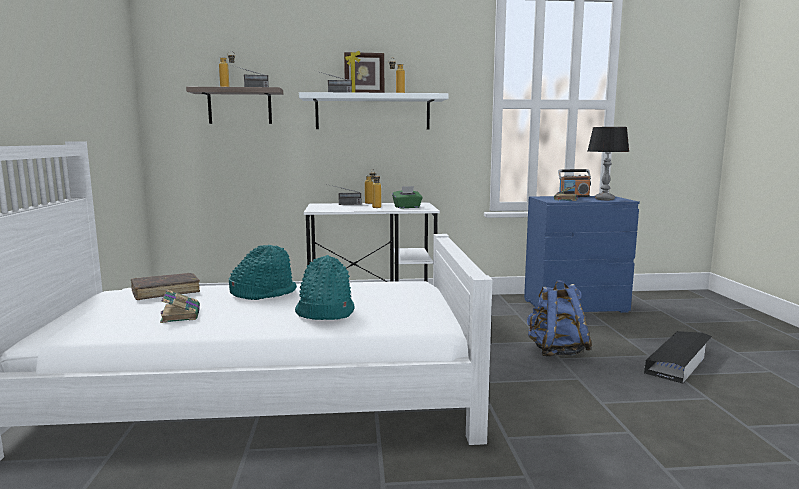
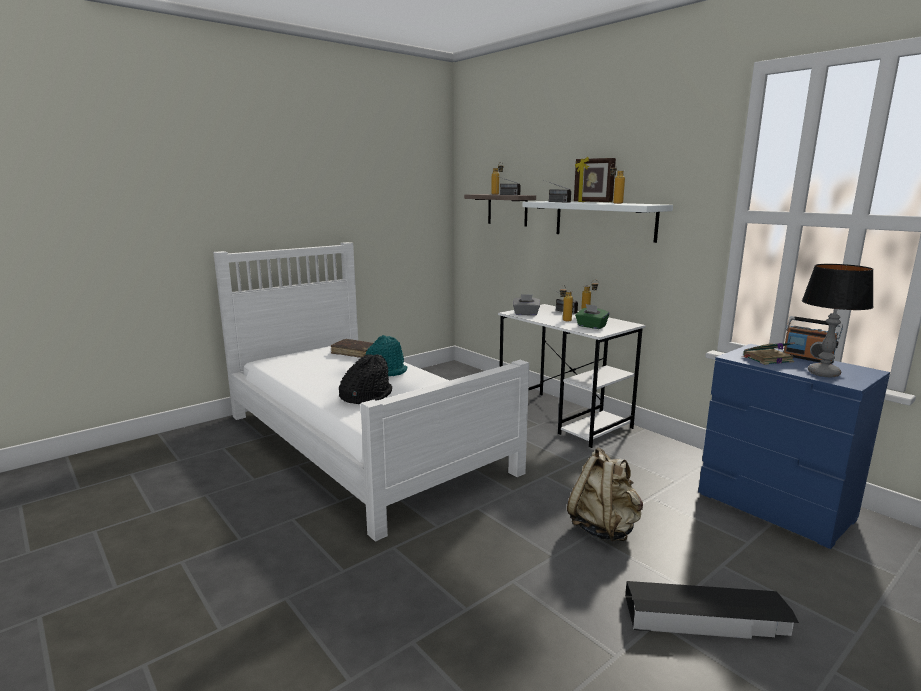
camera: 55 degrees right, 5 degrees up
(180, 314) = (319, 369): book -> none
(324, 312) = (366, 396): turquoise hat -> black hat
(330, 209) = (526, 314): none -> grey tissue box
(556, 352) = (604, 528): blue backpack -> beige backpack

